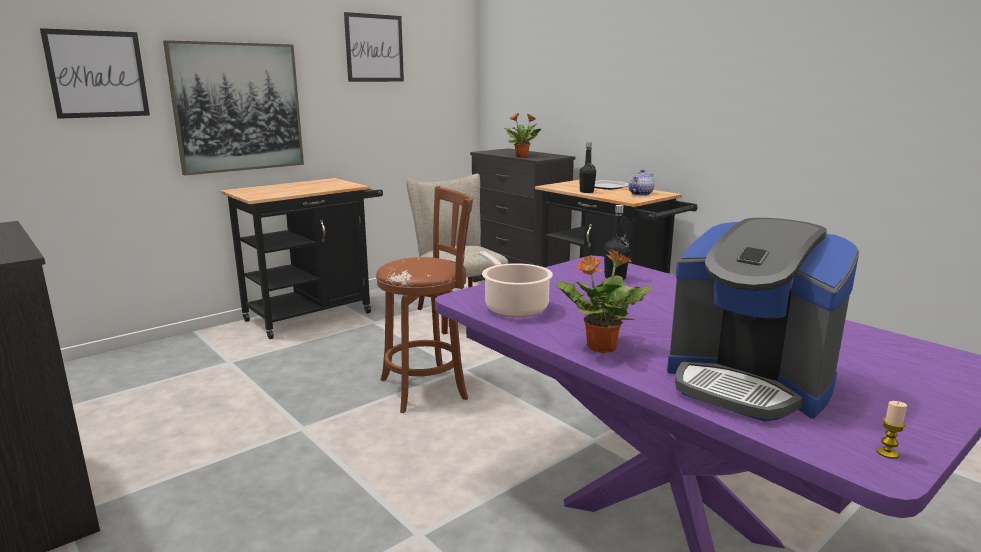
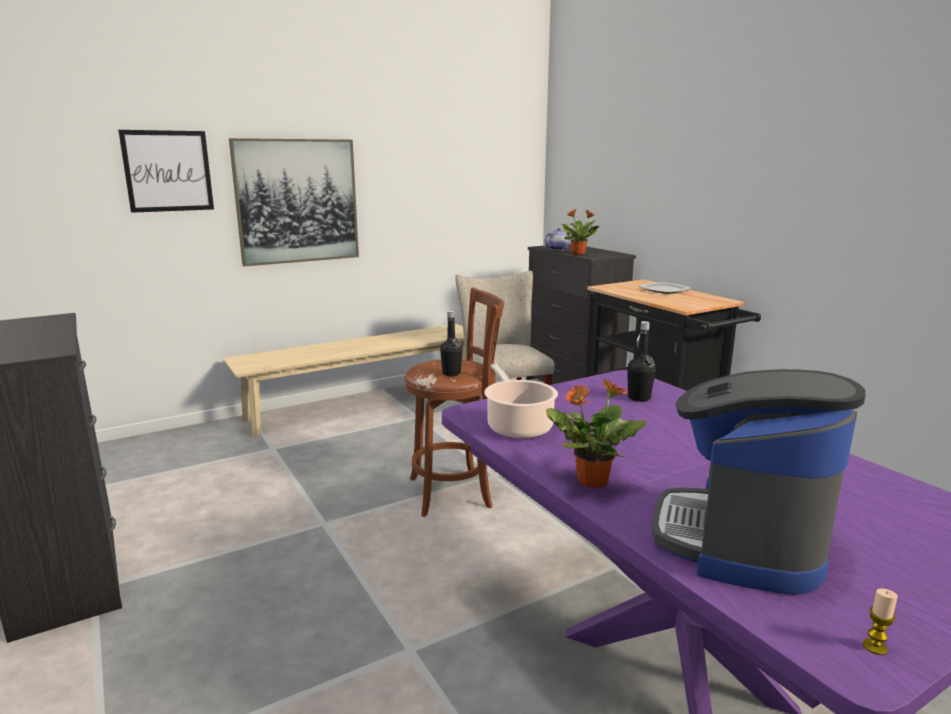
camera: 10 degrees right, 0 degrees up
(315, 314) = (363, 405): black cart -> beige bench
(374, 48) = (434, 141): picture -> none
(586, 192) = (639, 295): black bottle -> black bottle (451, 373)
(640, 194) = (697, 300): teapot -> teapot (557, 249)
(748, 383) = (740, 540): coffee machine -> coffee machine turned 60 degrees clockwise

